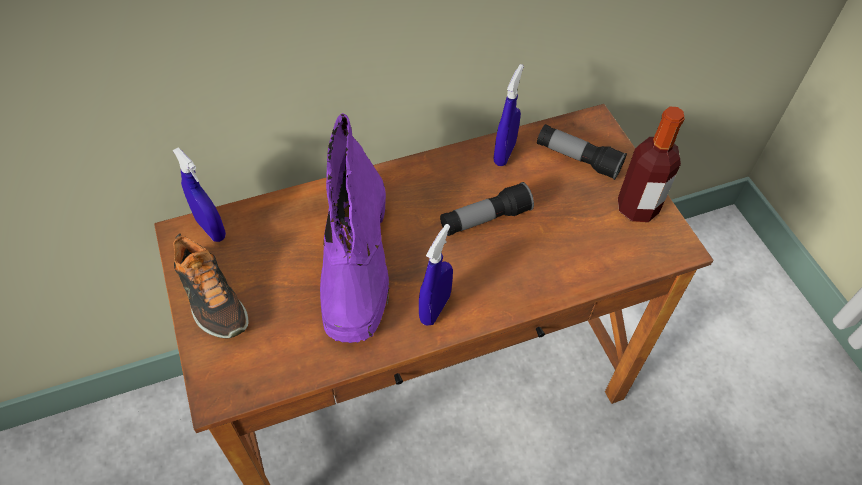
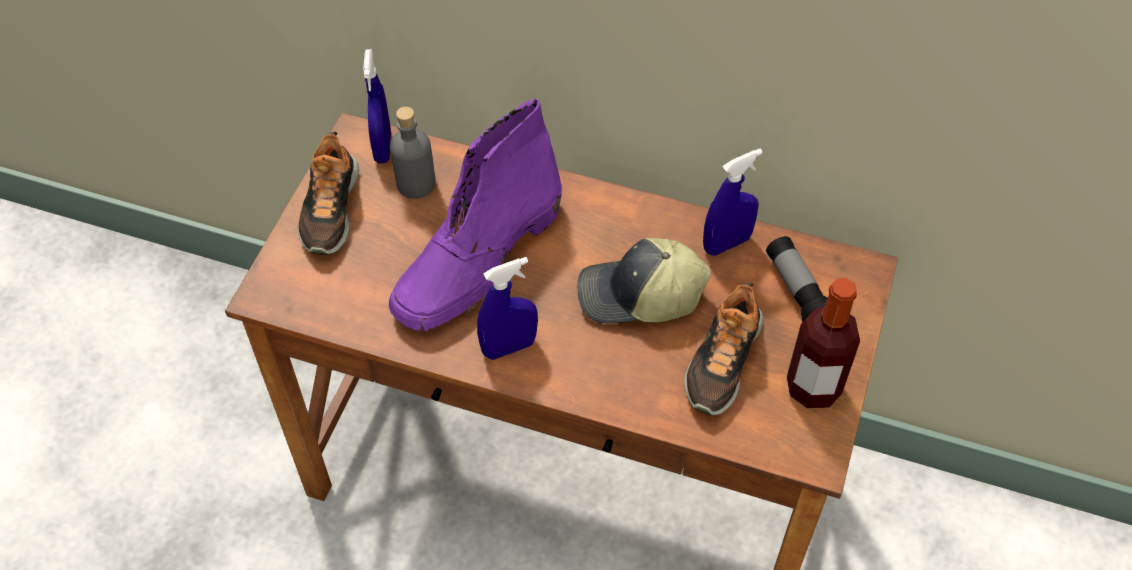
camera: 40 degrees right, 0 degrees up
(261, 239) = (416, 184): none -> grey bottle
(485, 219) = (639, 296): flashlight -> cap
(573, 227) = (722, 361): none -> shoe

